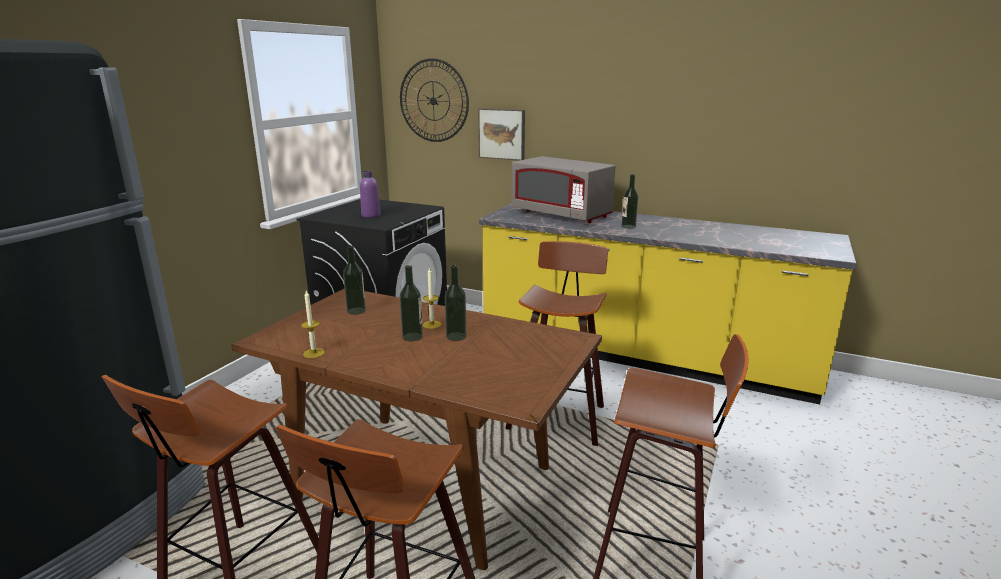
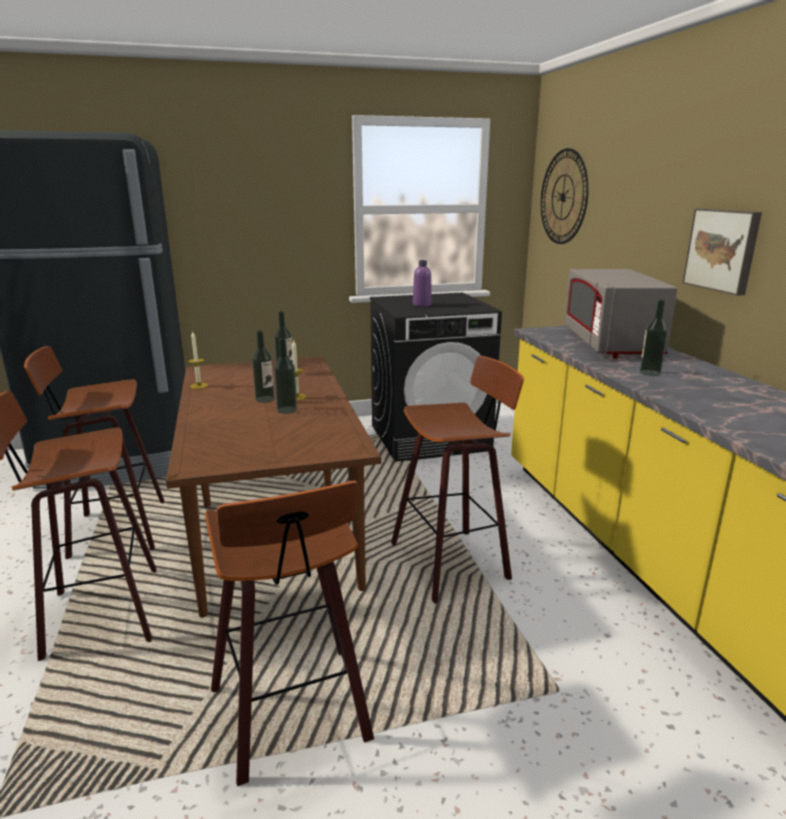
camera: 50 degrees right, 0 degrees up
(502, 134) = (609, 238): picture -> picture (723, 250)

